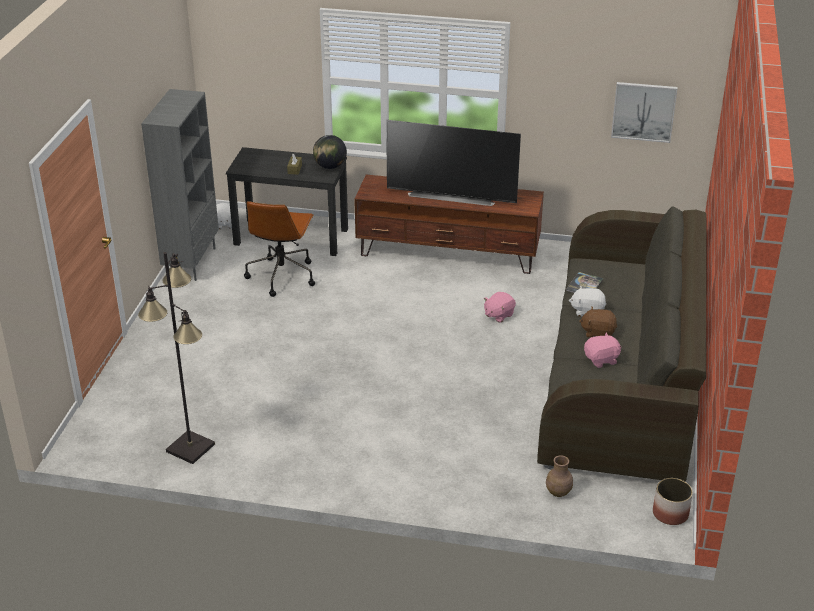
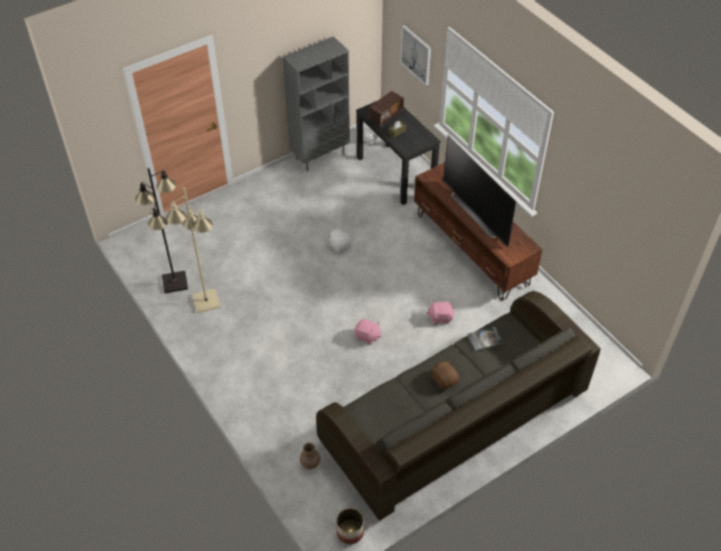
camera: 45 degrees right, 15 degrees up
(251, 441) = (206, 301): none -> beige floor lamp
(264, 163) = (386, 116): none -> radio
(282, 275) = (355, 199): brown office chair -> none
(330, 166) = (420, 143): globe -> none
(587, 311) = (459, 360): white plush toy -> white plush toy (340, 245)
(601, 360) = (416, 401): pink plush toy -> pink plush toy (367, 336)
(643, 111) = (624, 239): picture -> picture (416, 54)

